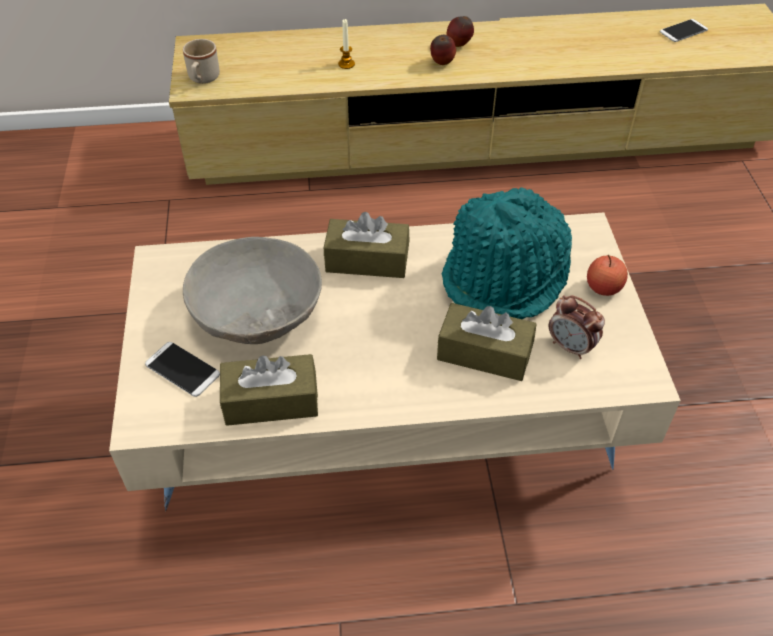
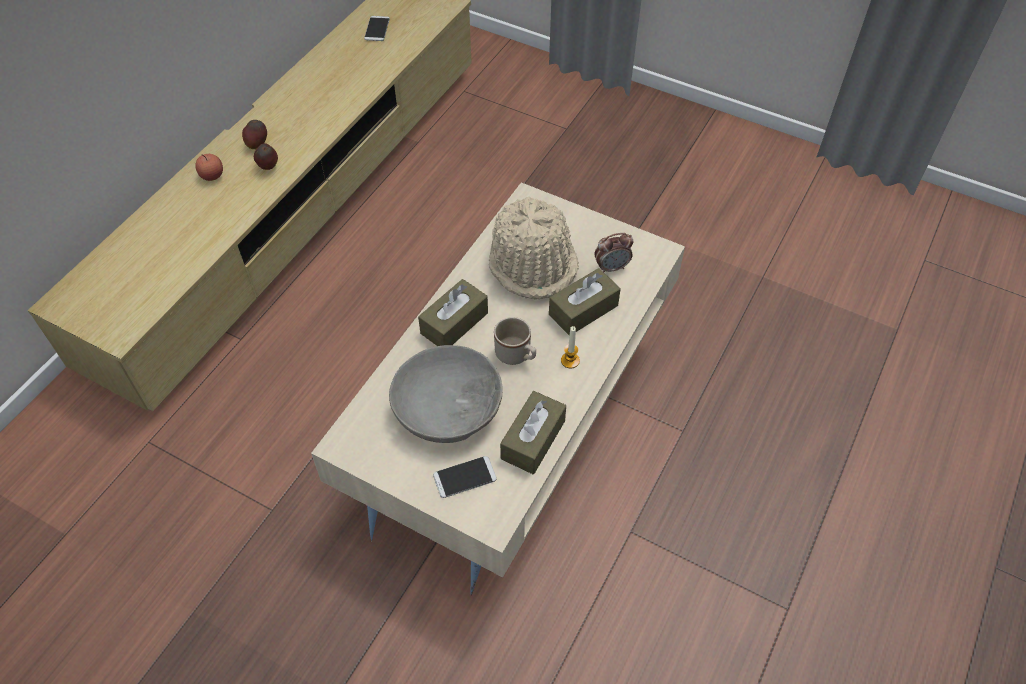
camera: 55 degrees left, 5 degrees up
(203, 79) = (116, 321): beige mug -> beige mug (516, 355)
(346, 64) = (204, 221): candle -> candle (570, 360)
(506, 278) = (533, 262): turquoise hat -> beige hat
(603, 287) = (580, 223): apple -> apple (212, 176)

